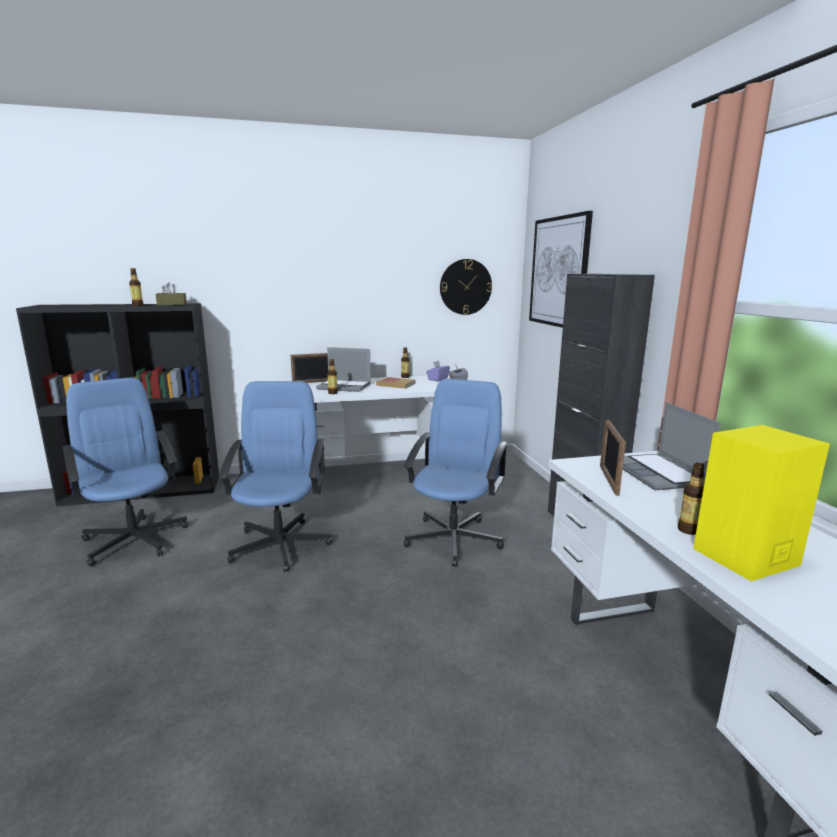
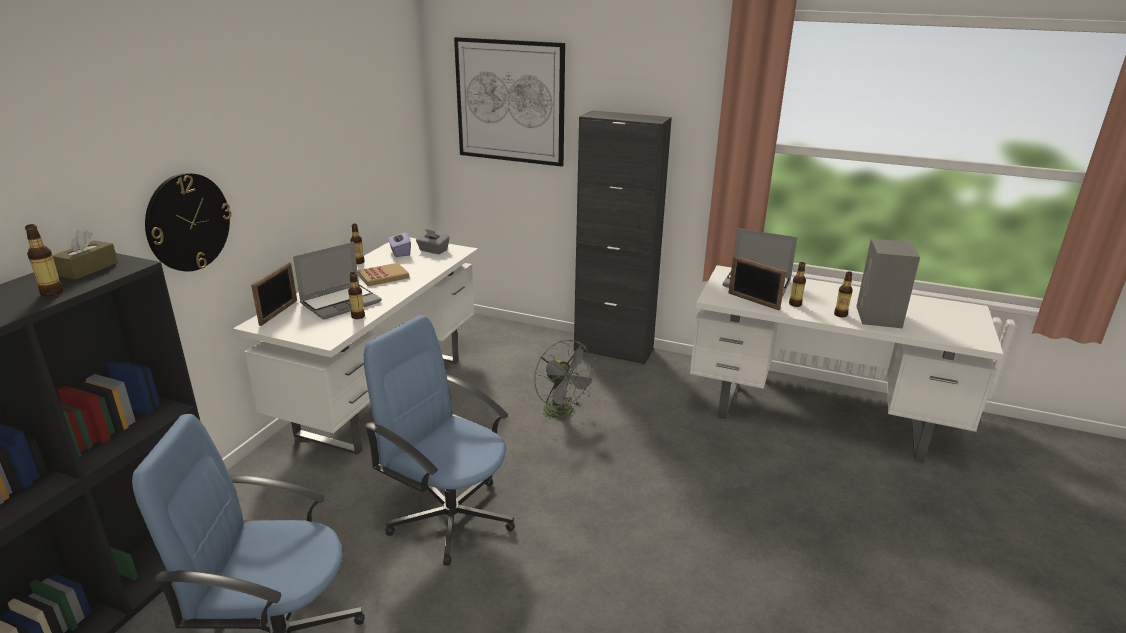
camera: 55 degrees left, 10 degrees up
(454, 539) = (563, 413): blue office chair -> grey fan
(465, 287) = (386, 126): wall clock -> wall clock (188, 222)
(652, 500) = (795, 304): none -> bottle
(743, 557) = (878, 317): yellow speaker -> grey speaker

